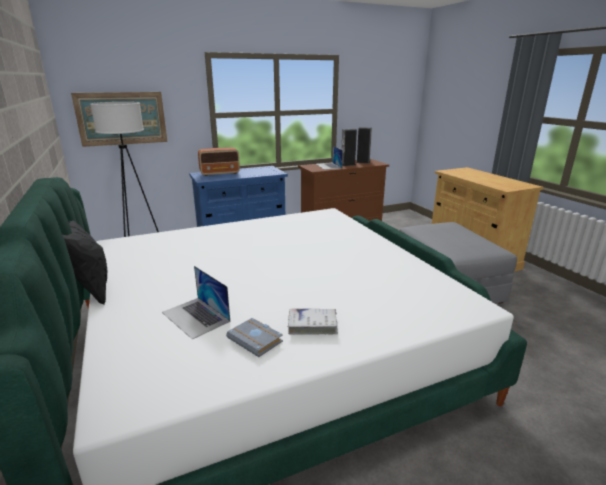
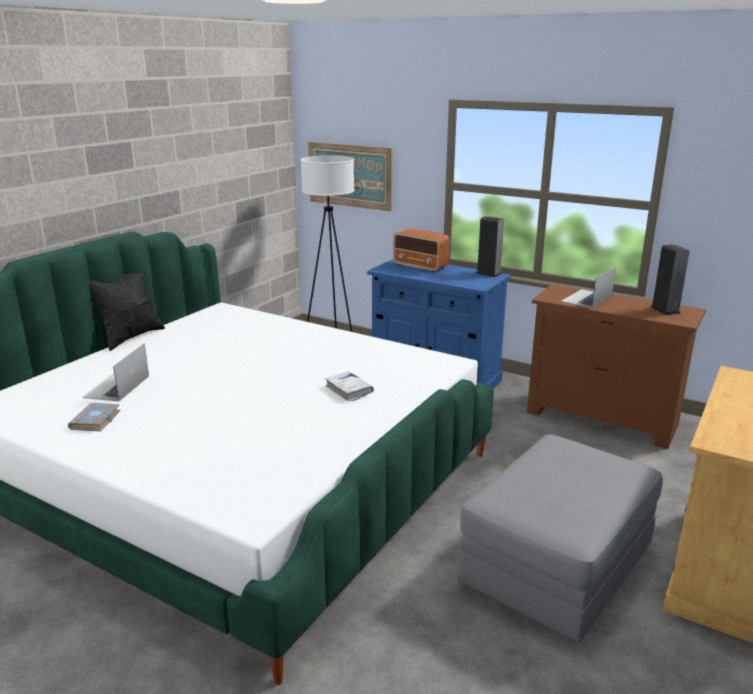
camera: 55 degrees right, 0 degrees up
(312, 325) = (137, 436): white book -> white book (349, 390)
(348, 164) = (623, 306): speaker -> speaker (488, 273)

